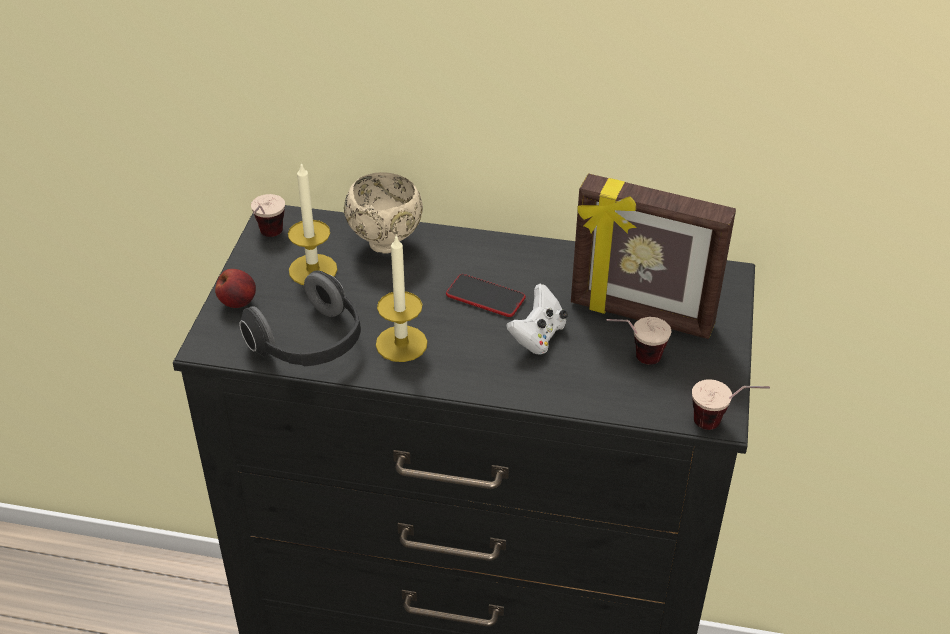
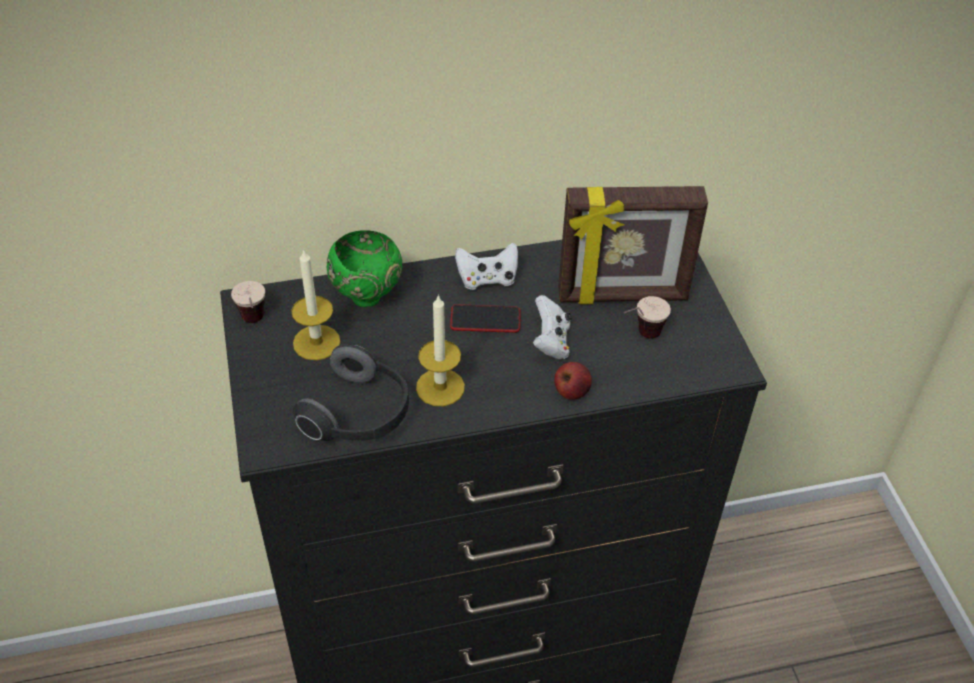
camera: 25 degrees left, 5 degrees up
(238, 302) = (266, 396): apple -> apple (571, 392)
(386, 244) = (368, 296): beige bowl -> green bowl
(511, 261) = (487, 279): none -> white game controller
(723, 424) = (740, 371): cup -> none

